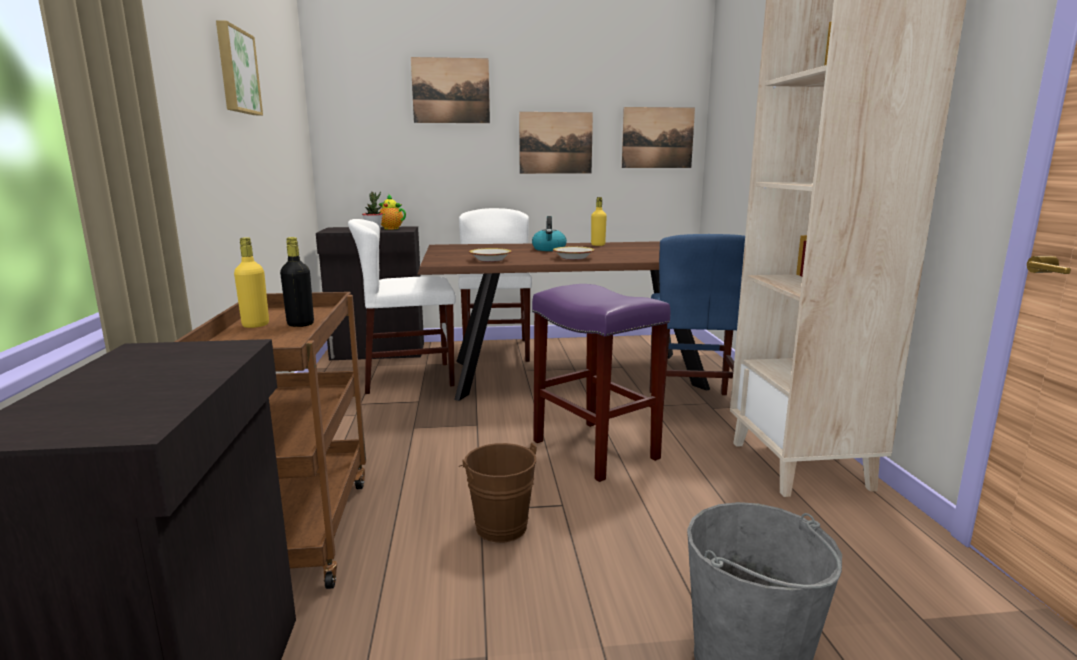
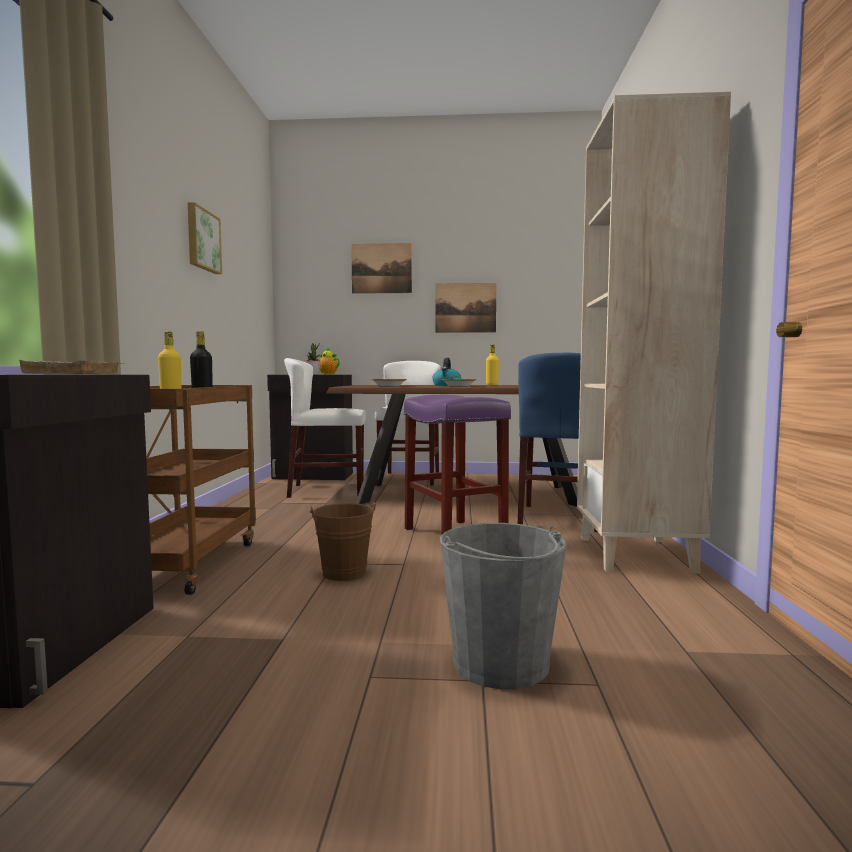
camera: 10 degrees right, 10 degrees down
(175, 357) = (74, 374): none -> beige tray
(657, 138) = (553, 302): picture -> none

